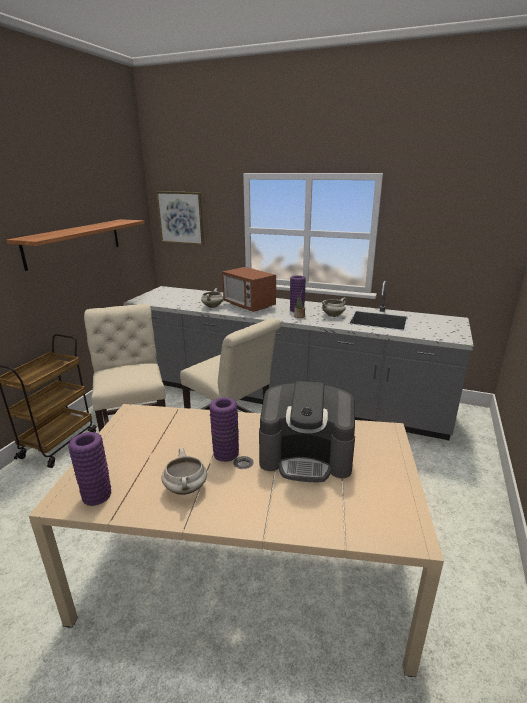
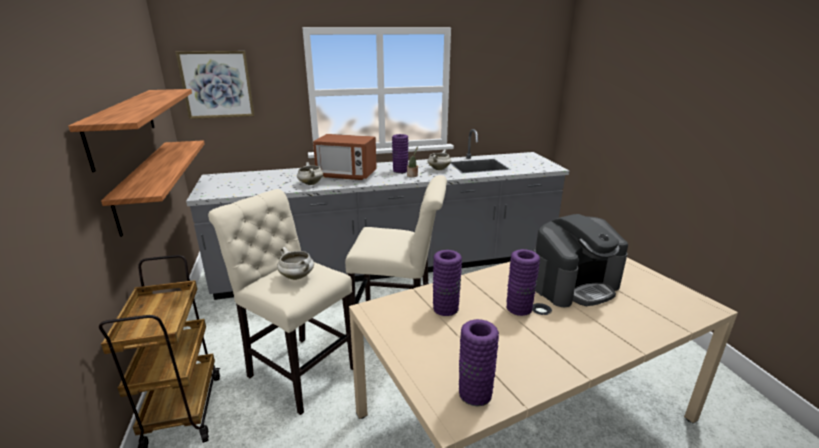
camera: 35 degrees left, 0 degrees up
(90, 285) = (143, 184): none -> shelf
(175, 431) = (445, 308): none -> purple vase
(186, 489) = (537, 348): white cooking pot -> white cooking pot (297, 276)

